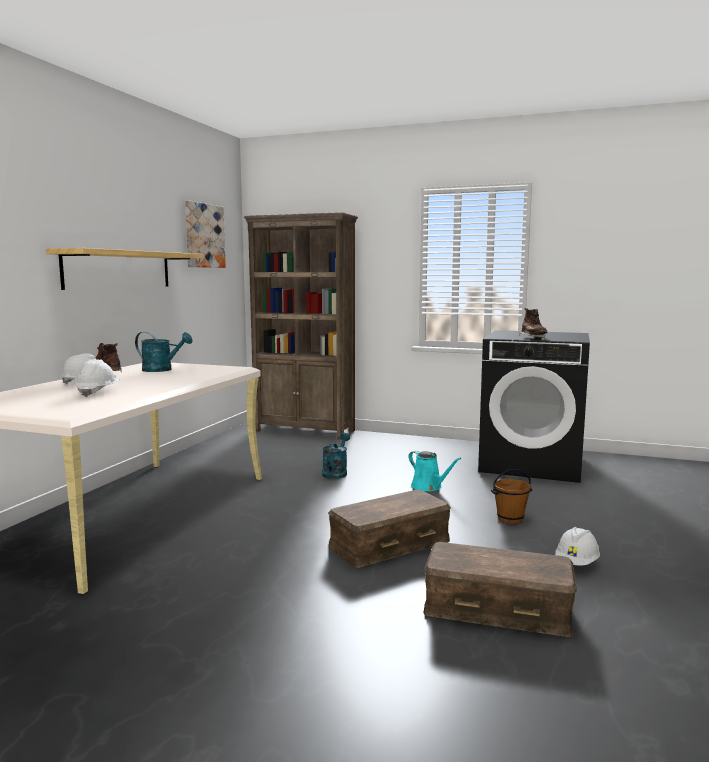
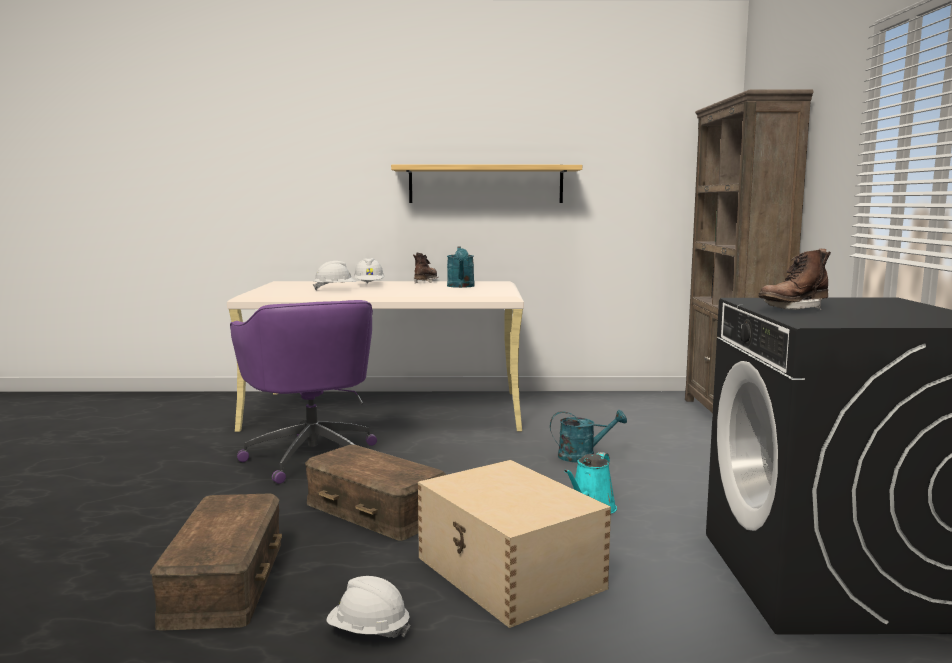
camera: 70 degrees right, 0 degrees up
(204, 236) = (642, 141): picture -> none
(232, 557) = (312, 456): none -> purple office chair
(510, 519) = (510, 574): brown bucket -> beige storage box

